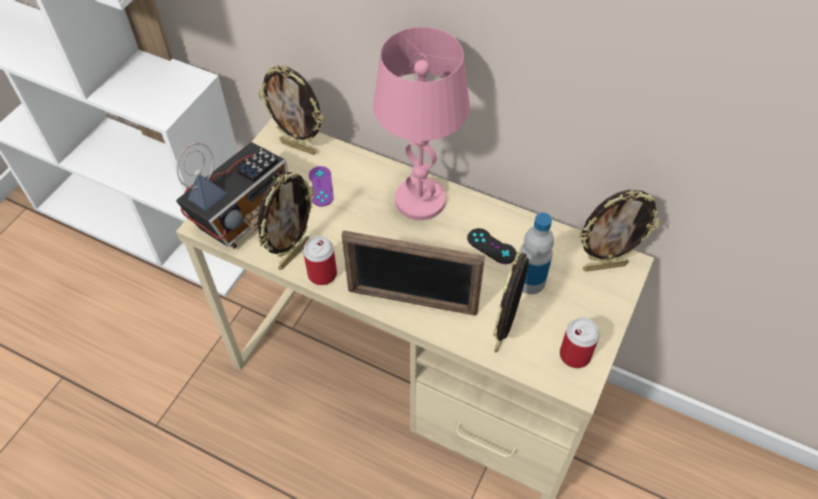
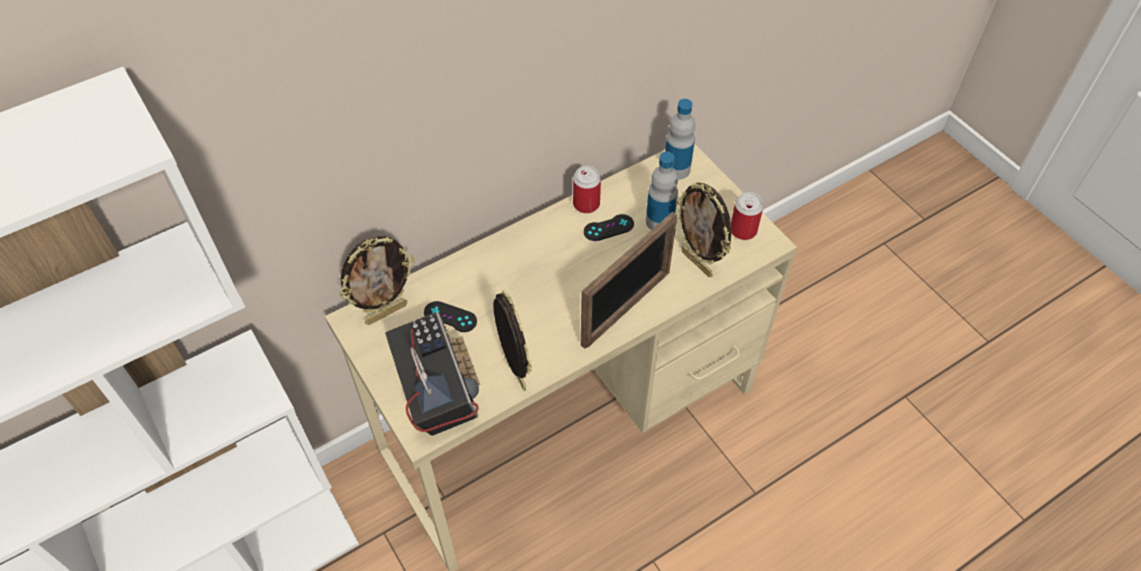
camera: 60 degrees left, 0 degrees up
(321, 186) = (450, 317): purple game controller -> black game controller
(322, 274) = (553, 360): can -> can (586, 204)
(419, 200) = (524, 252): pink table lamp -> none
(604, 266) = (676, 169): picture frame -> bottle

